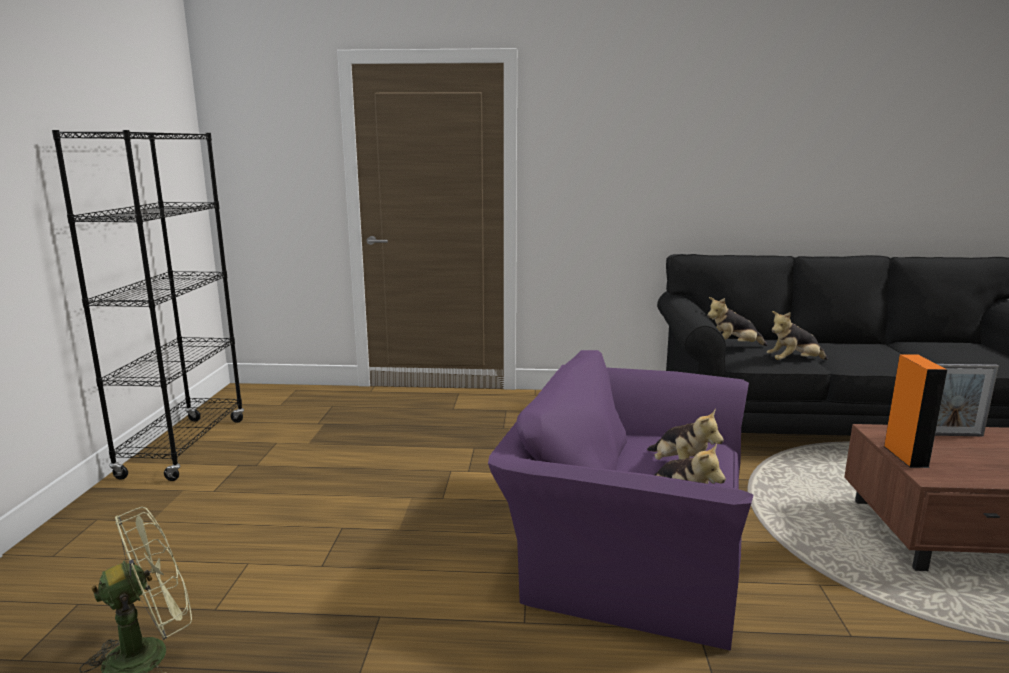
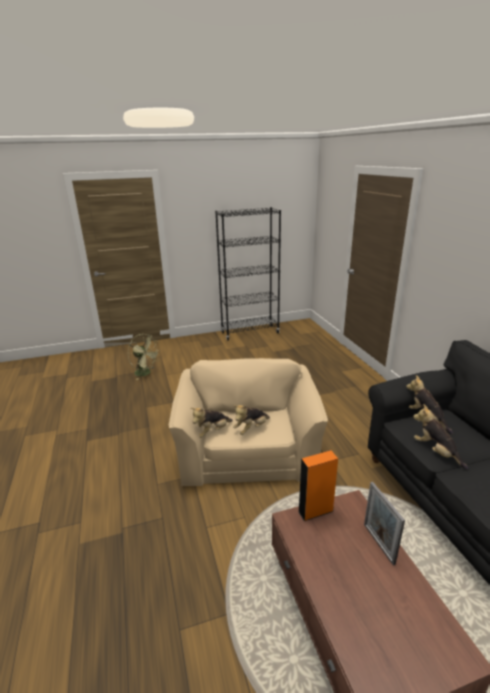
camera: 70 degrees right, 10 degrees up
(627, 542) = (248, 447): purple armchair -> beige armchair

